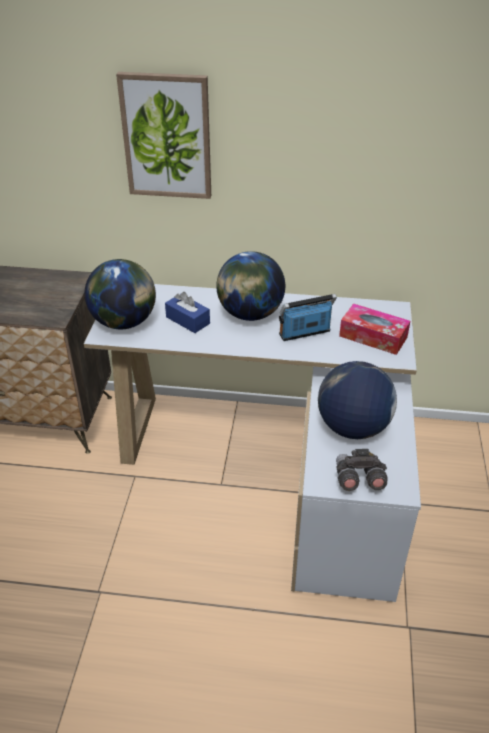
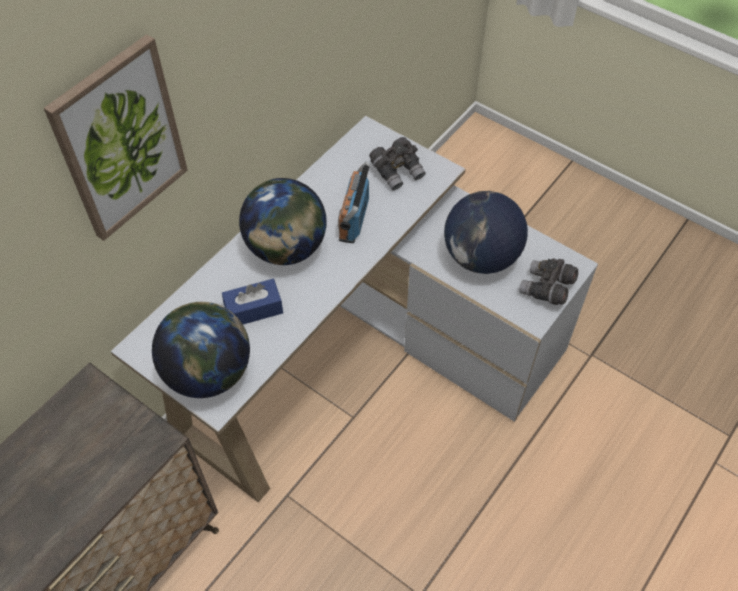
camera: 60 degrees left, 15 degrees up
(373, 336) = (397, 171): tissue box -> grey binoculars

